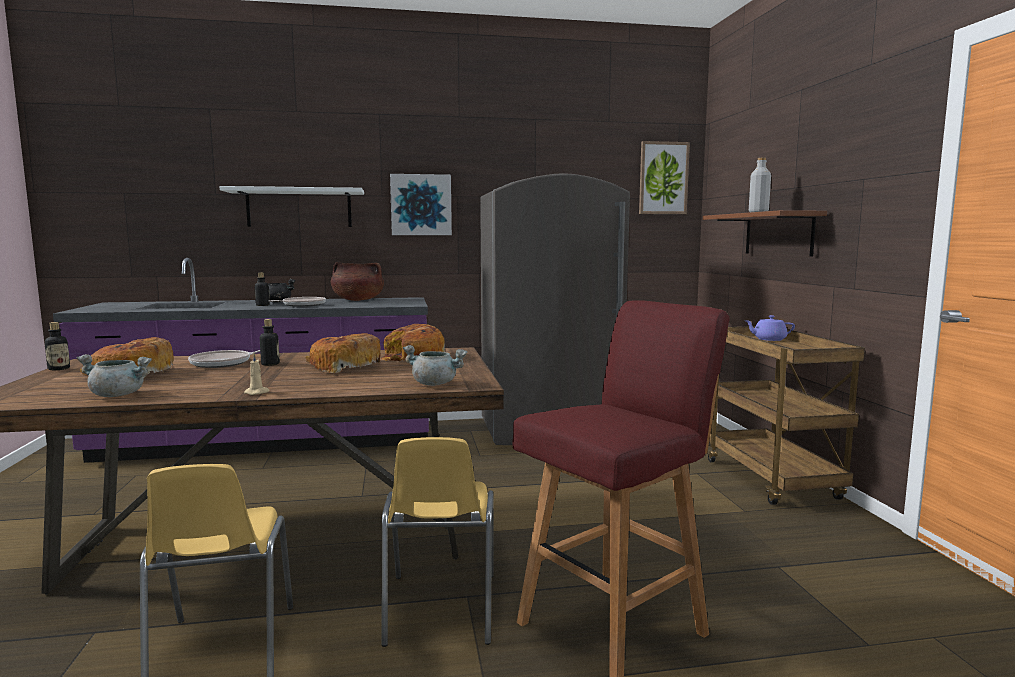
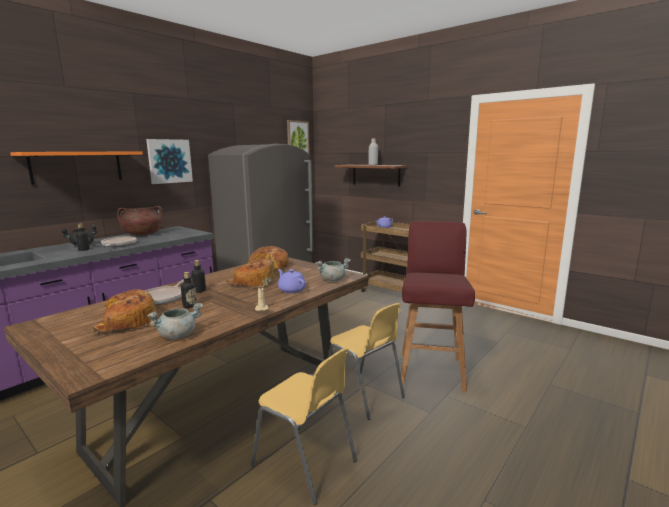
camera: 40 degrees left, 5 degrees up
(59, 369) = (32, 336): bottle -> bottle (190, 306)
(299, 208) = (77, 167): white shelf -> orange shelf
(350, 383) = (291, 290): none -> purple teapot

